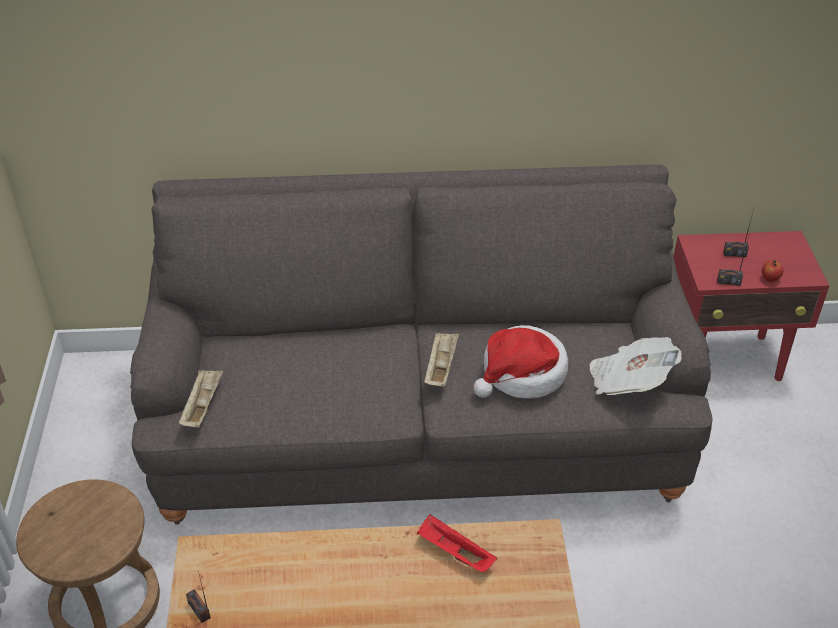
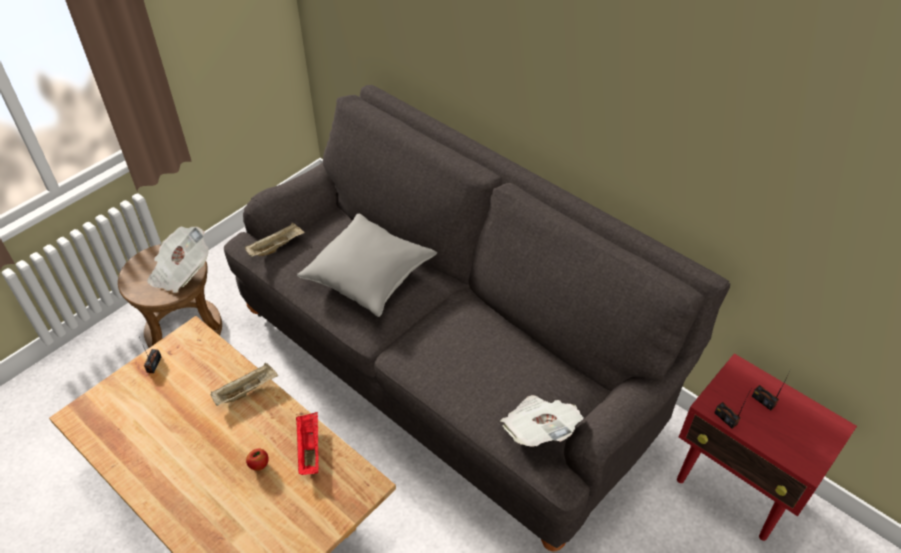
camera: 45 degrees right, 5 degrees up
(101, 510) = (181, 271): none -> newspaper
(334, 367) = (369, 275): none -> grey pillow
(441, 367) = (429, 323): beige tray -> beige tray (247, 390)
(522, 374) = (471, 367): hat -> none
(770, 279) = (766, 442): apple -> apple (259, 465)

